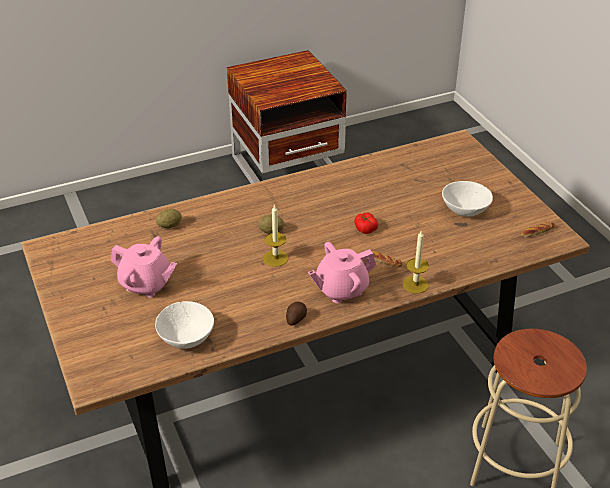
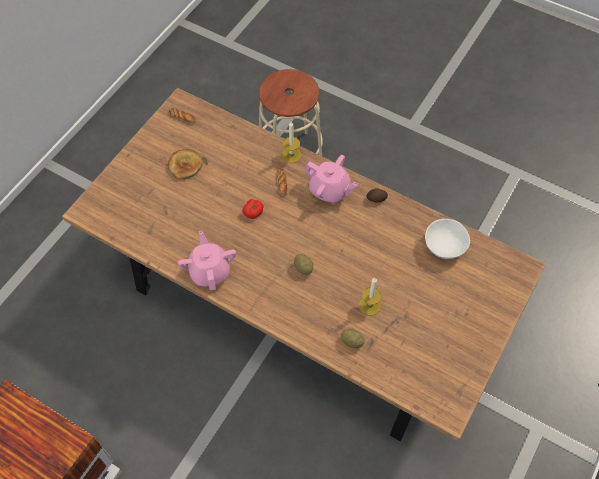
camera: 125 degrees left, 20 degrees up
(146, 284) = (423, 306): pink teapot -> pink teapot (210, 271)
(275, 258) = (330, 246): candle -> candle (369, 305)
(465, 210) = (185, 165): white bowl -> bread

